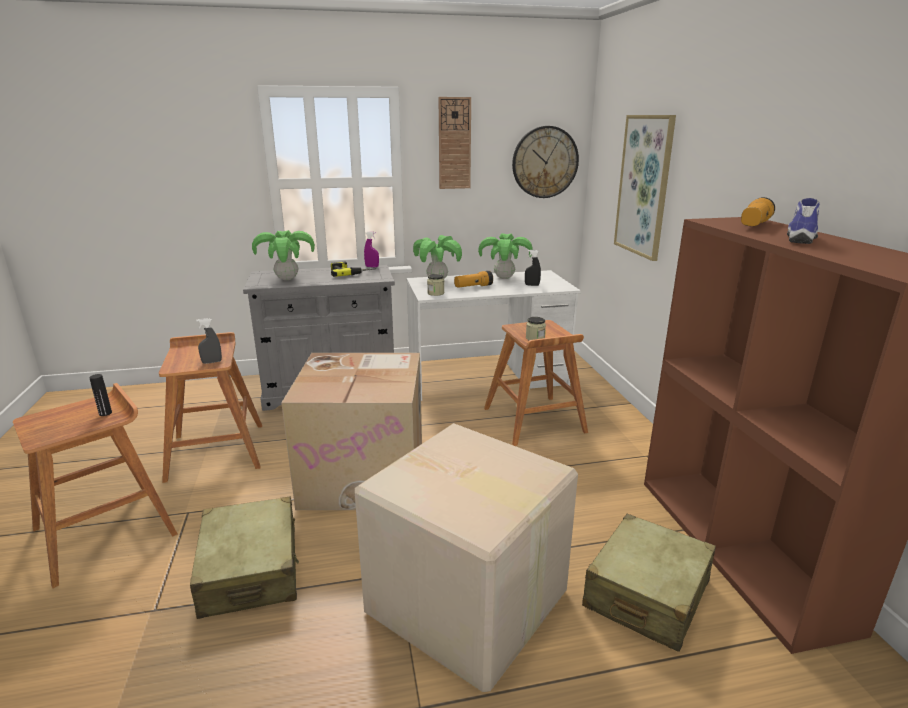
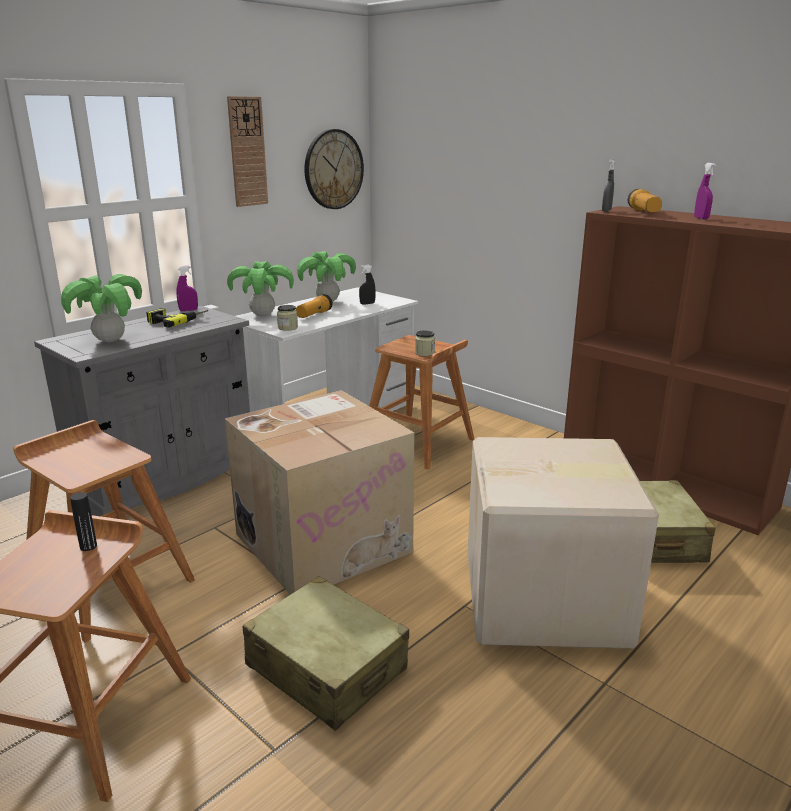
camera: 35 degrees left, 0 degrees up
(212, 362) = (119, 458): grey spray bottle -> grey spray bottle (606, 211)
(644, 186) = (466, 188): picture -> none
(801, 239) = (701, 218): shoe -> purple spray bottle

